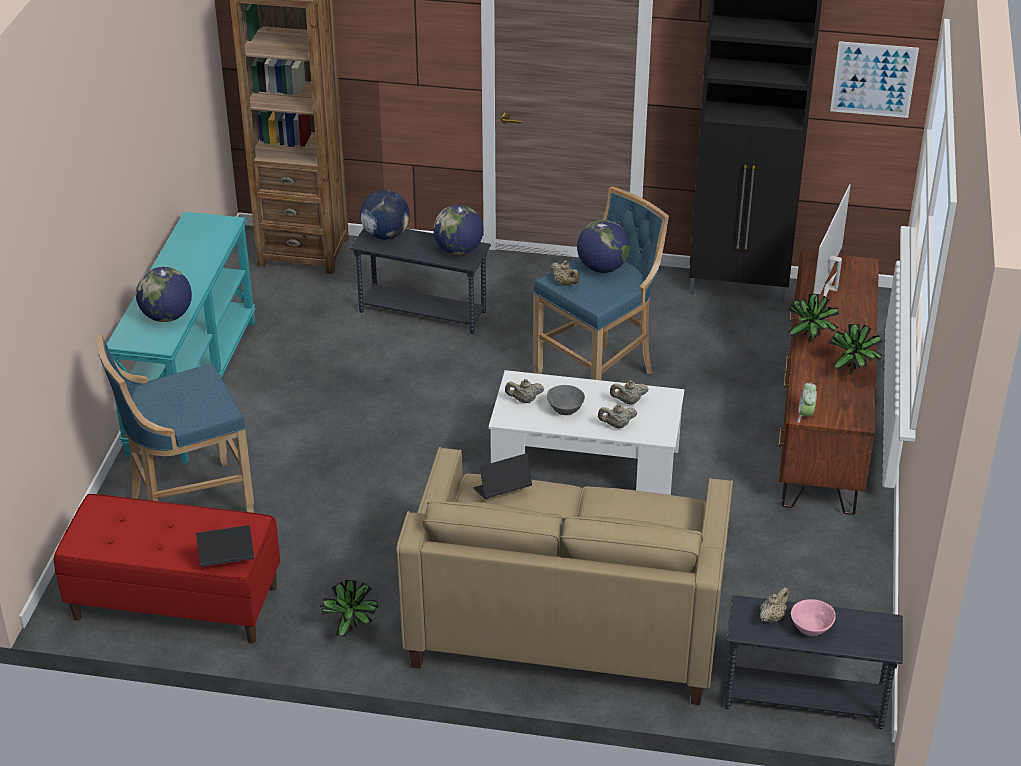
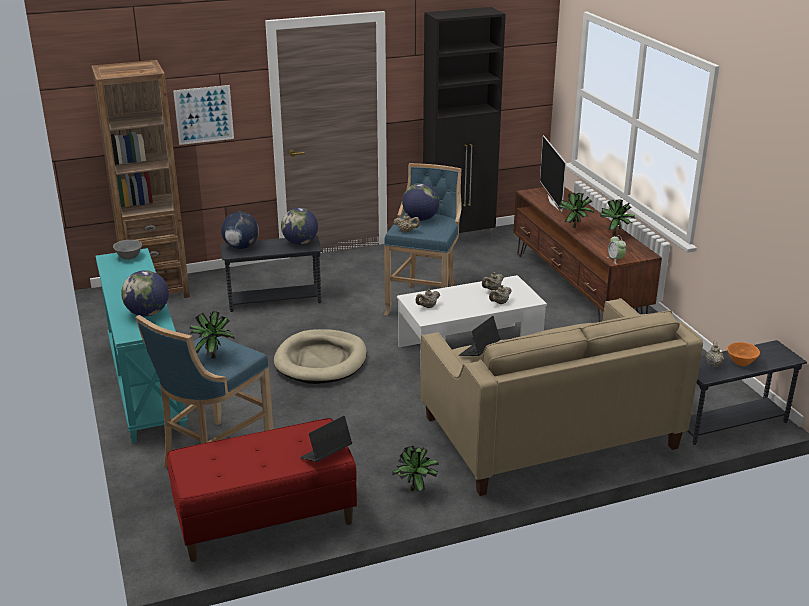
camera: 30 degrees left, 10 degrees down
(188, 398) = (213, 356): none -> potted plant
(401, 420) = (321, 360): none -> beige dog bed
(565, 411) = (459, 305): grey bowl -> grey bowl (129, 257)
(810, 628) = (740, 362): pink bowl -> orange bowl
(873, 79) = (523, 76): picture -> picture (204, 114)

